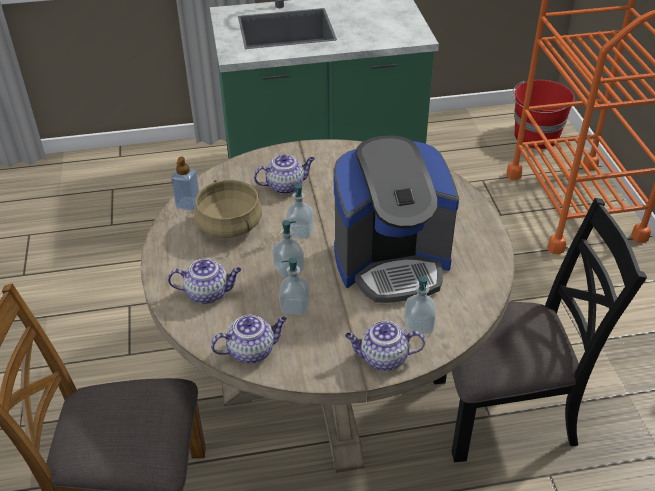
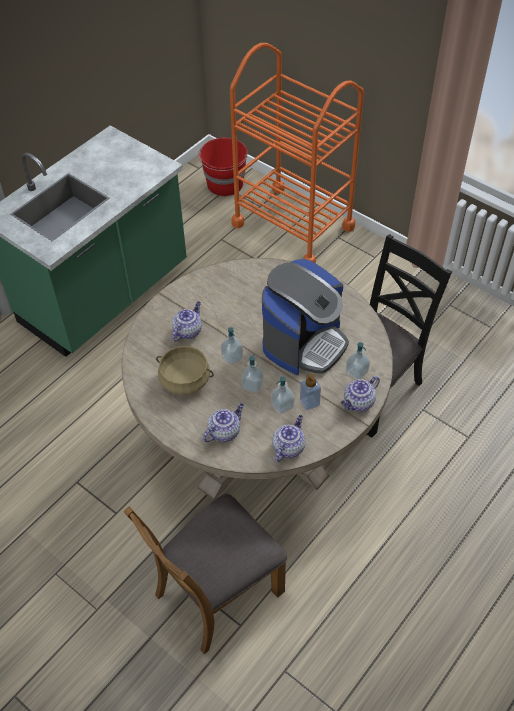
camera: 40 degrees left, 10 degrees up
(188, 204) = (140, 383): soap dispenser -> soap dispenser (309, 402)

